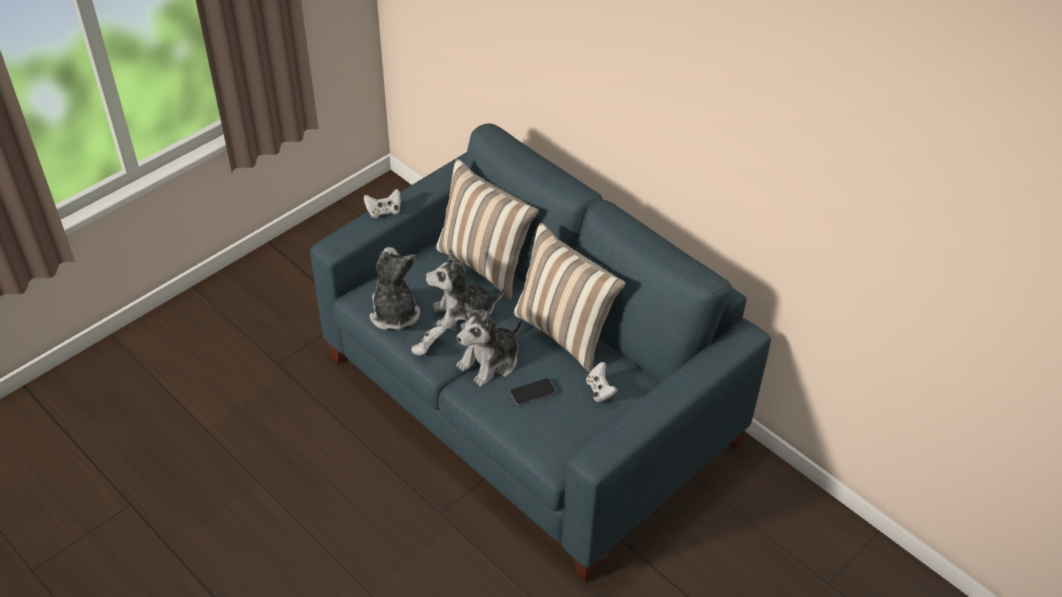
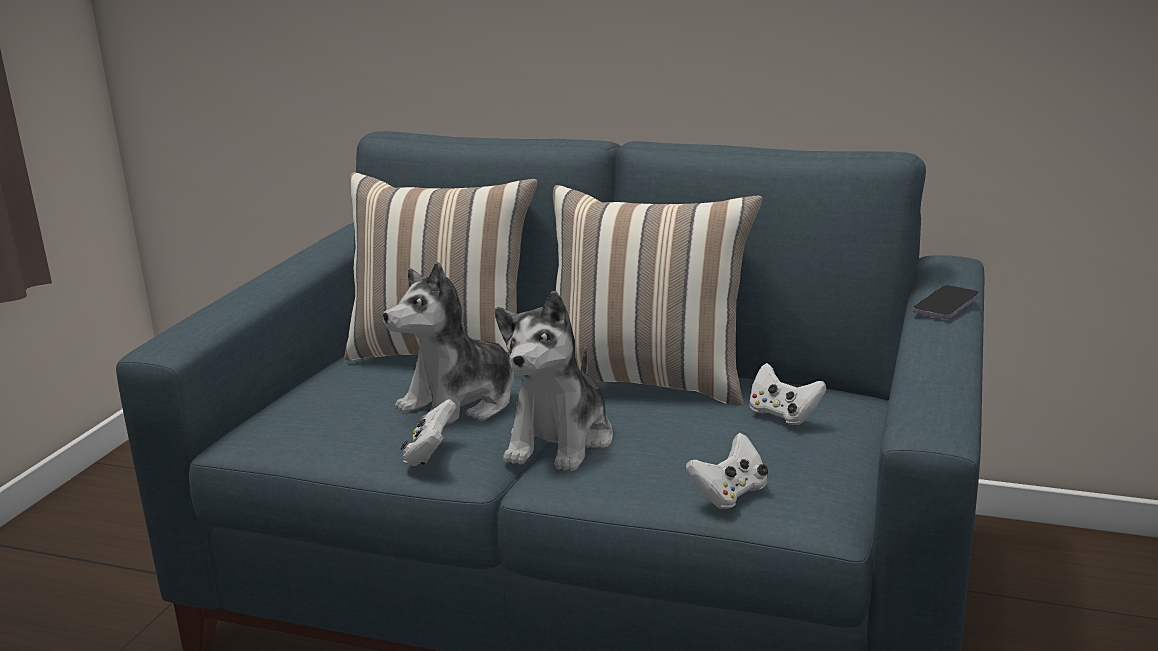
camera: 25 degrees left, 25 degrees down
(384, 211) = (240, 295): white game controller -> white game controller (729, 494)
(394, 313) = (328, 435): plush toy -> none
(532, 393) = (678, 447): phone -> phone (946, 305)

